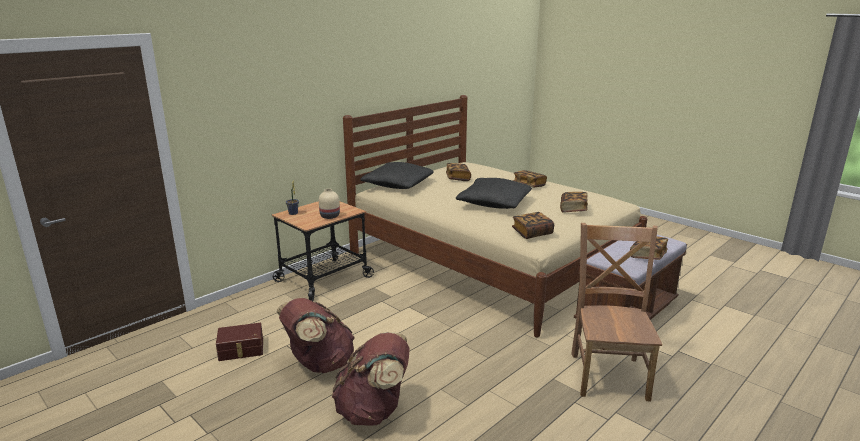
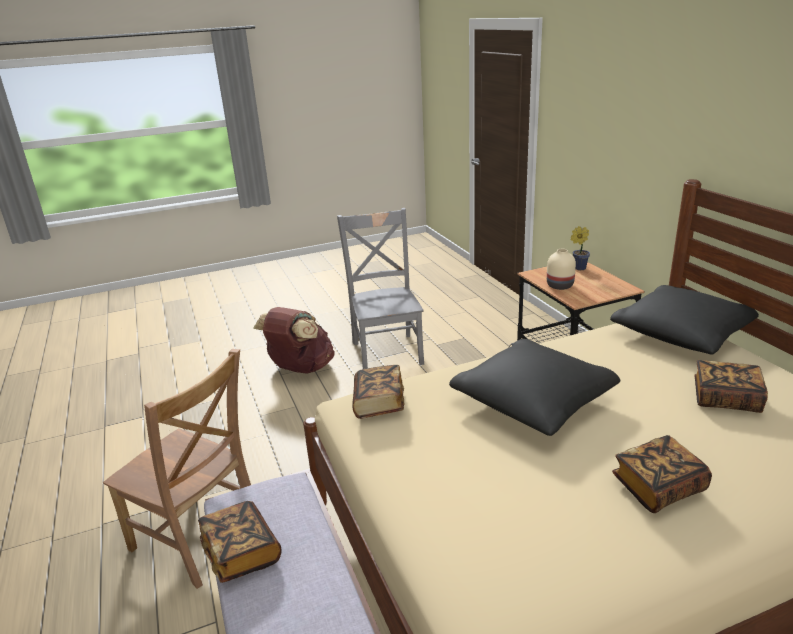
camera: 115 degrees right, 5 degrees up
(241, 350) = (436, 320): brown storage box -> none
(319, 364) = (387, 351): brown backpack -> grey chair
(573, 209) = (458, 494): book -> none

